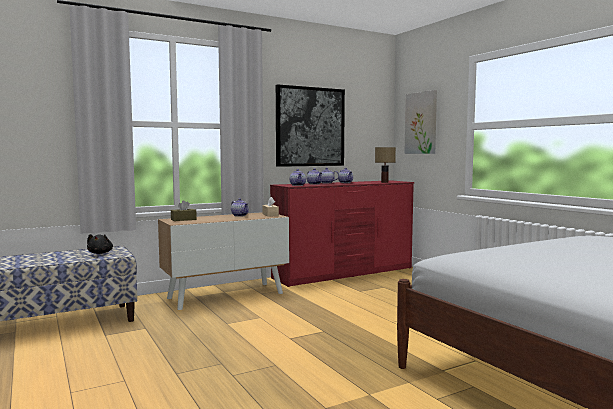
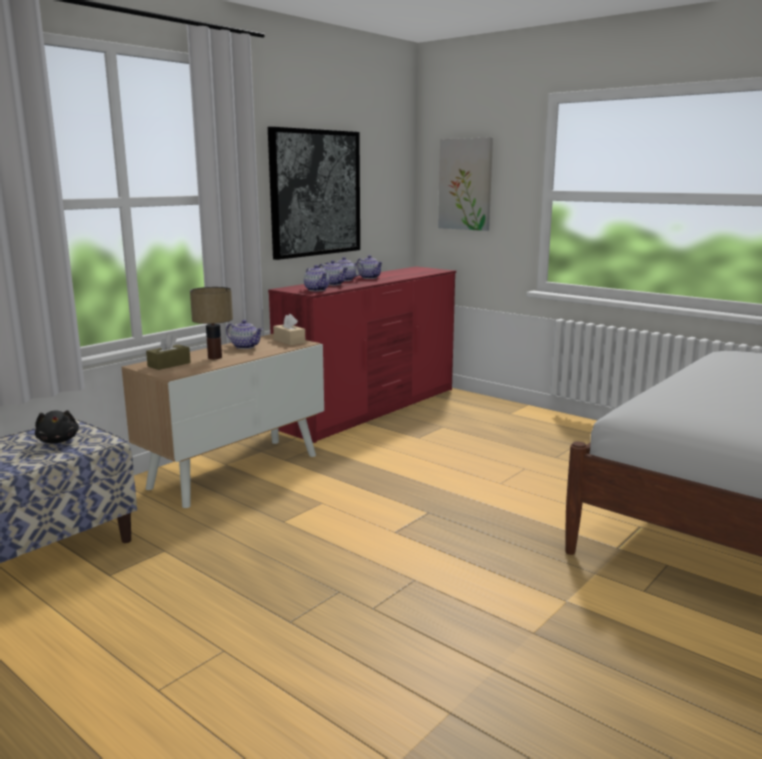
camera: 20 degrees left, 10 degrees up
(384, 182) = (421, 274): table lamp -> table lamp (215, 357)

